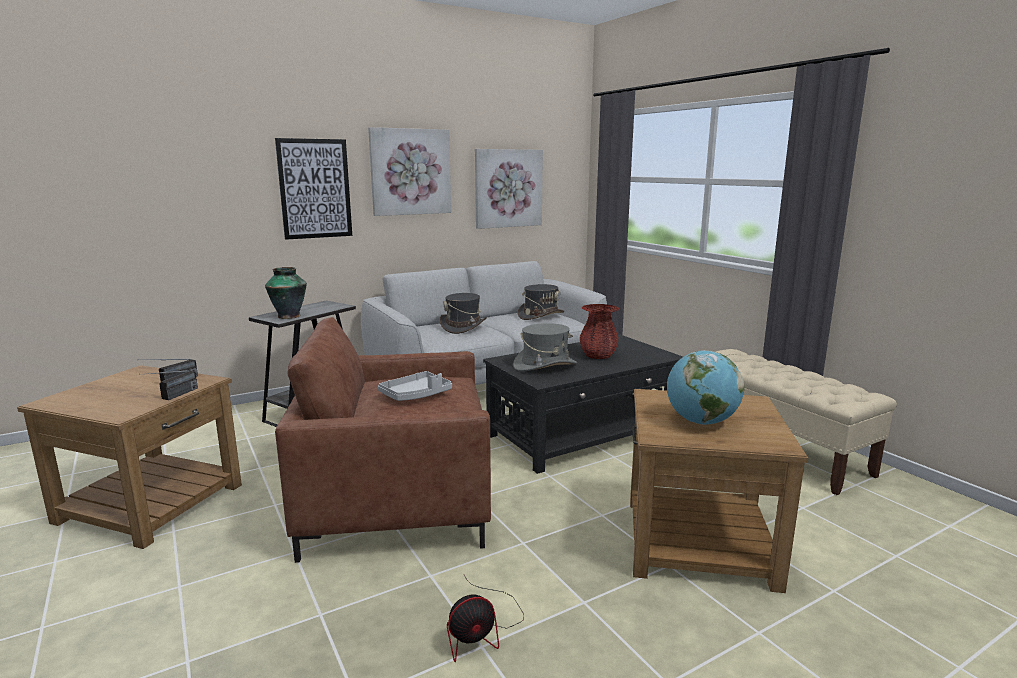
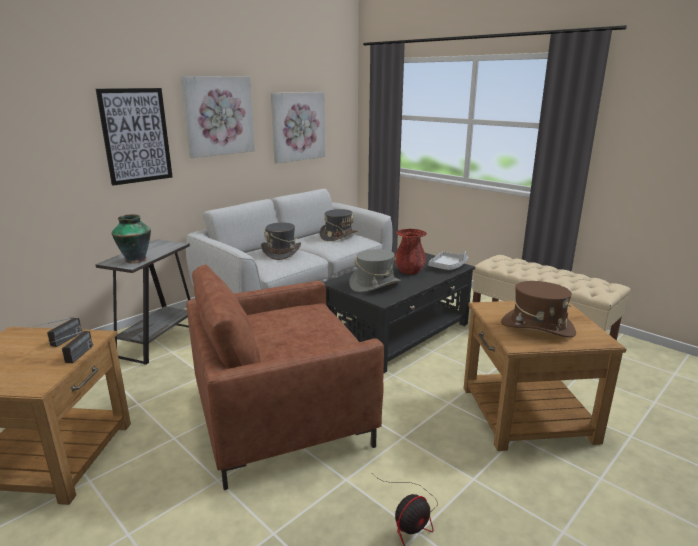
camera: 15 degrees left, 5 degrees up
(416, 395) = (297, 328): grey tray -> grey tray (448, 266)
(701, 422) = (537, 327): globe -> brown hat

